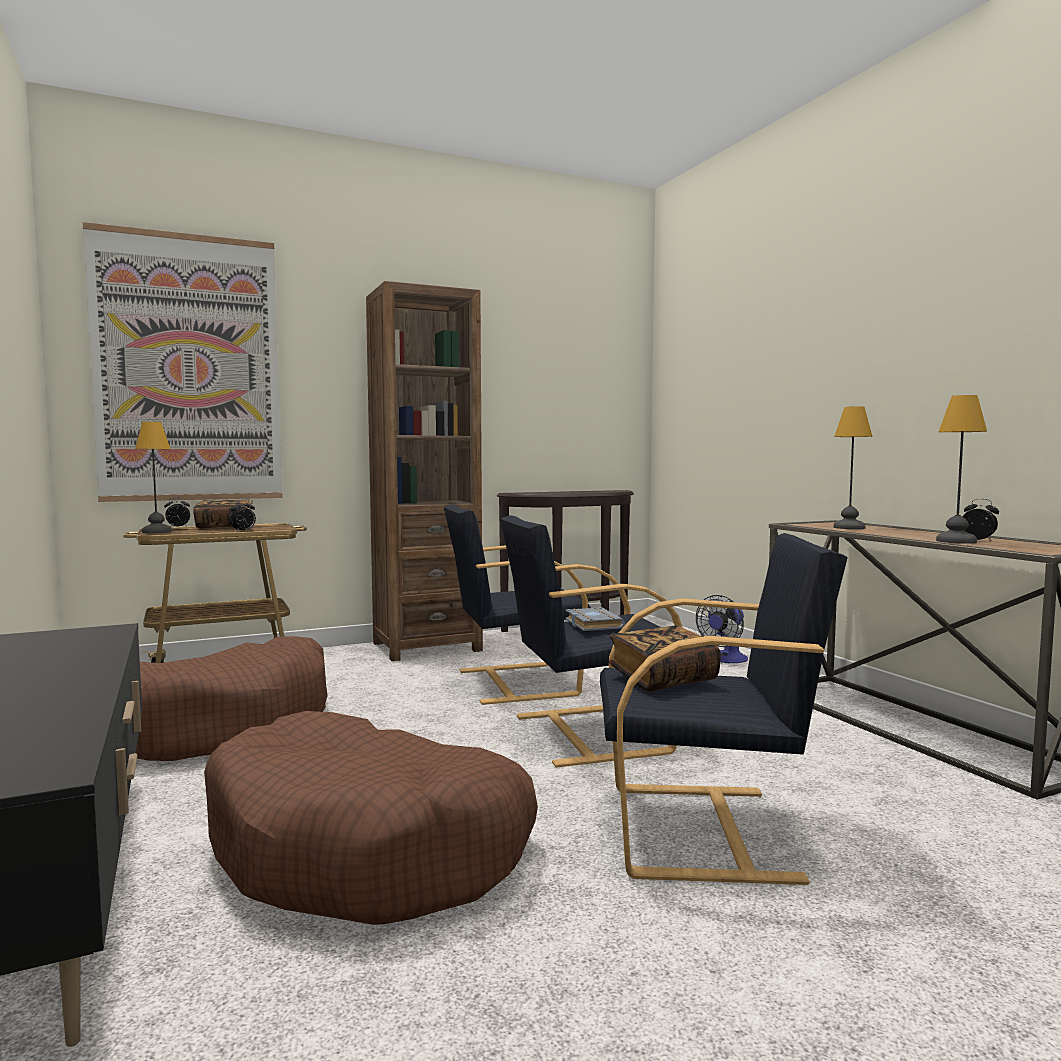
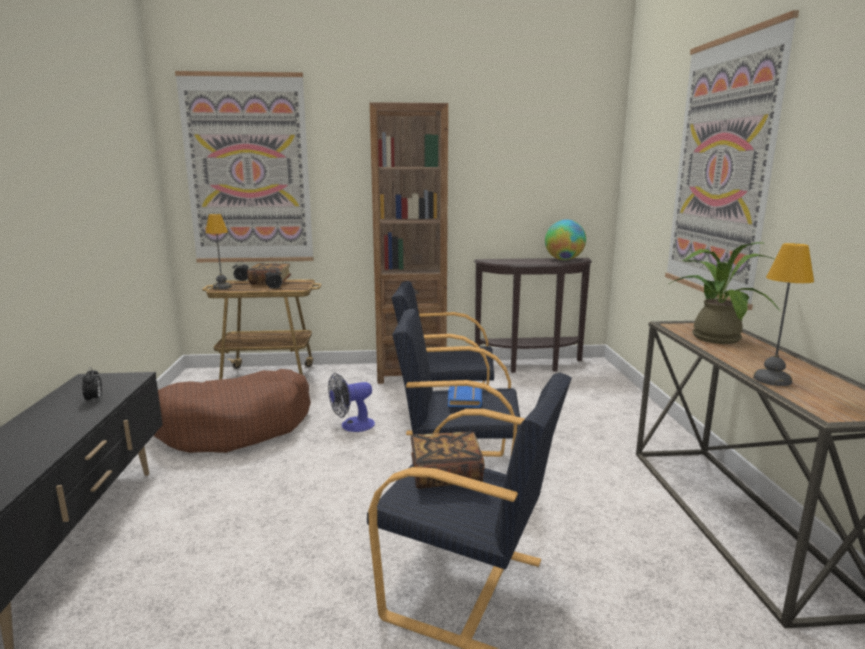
camera: 20 degrees right, 10 degrees up
(369, 849) = (244, 550): brown dog bed -> none
(591, 624) = (463, 398): grey book -> blue book
(603, 491) = (564, 260): none -> globe
(725, 659) = (628, 416): fan -> fan (352, 426)
(805, 363) = (721, 169): none -> picture
(849, 527) = (713, 336): table lamp -> potted plant
(979, 540) = (804, 379): alarm clock -> alarm clock (94, 399)

